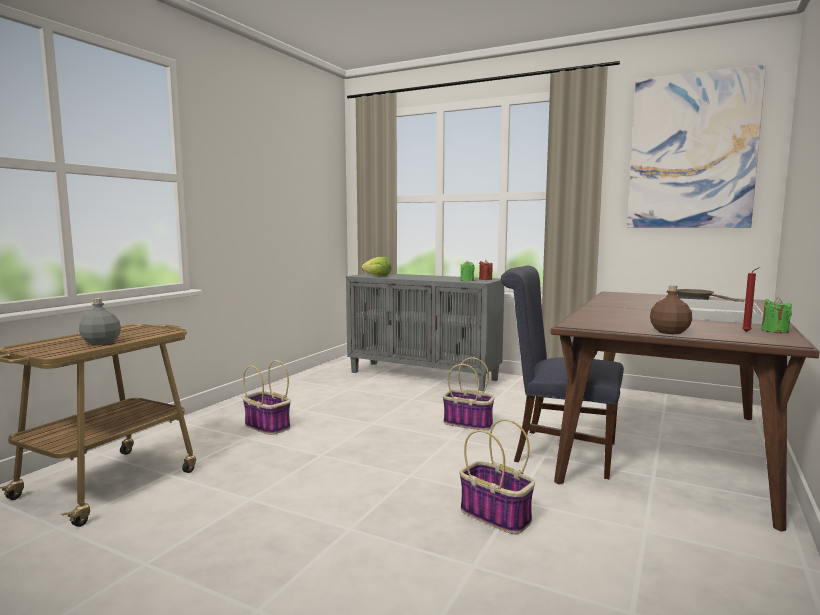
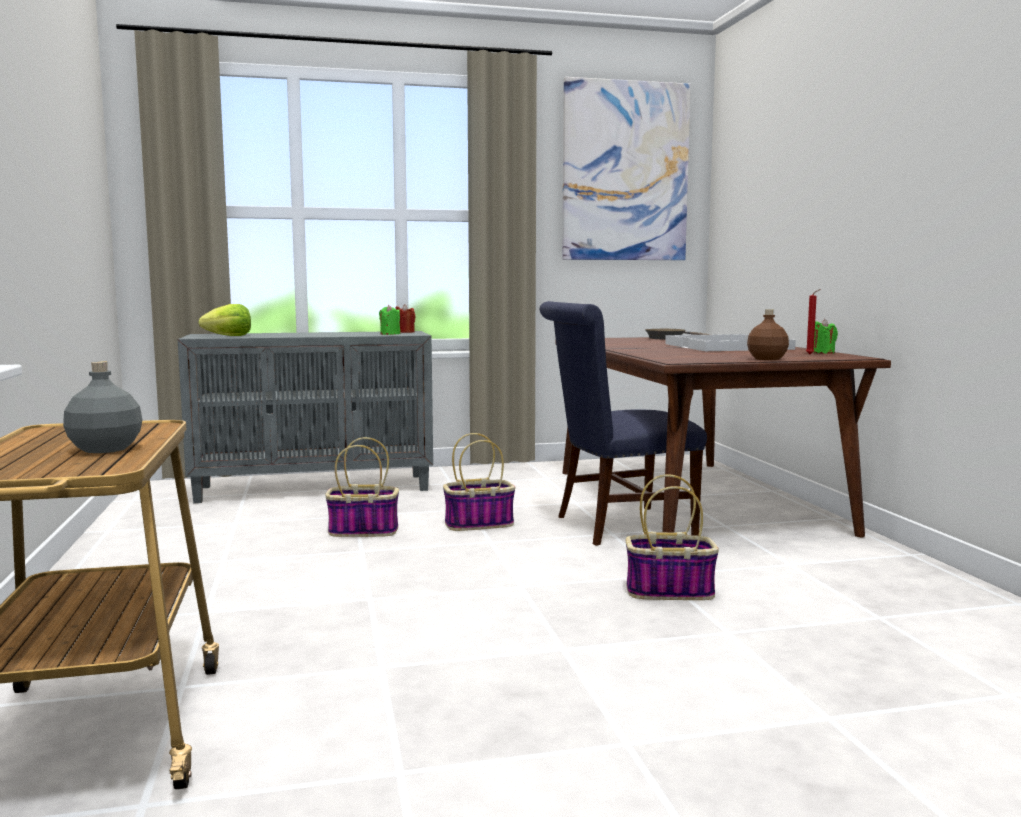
camera: 40 degrees left, 0 degrees up
(266, 426) = (208, 592): basket -> basket (362, 531)

